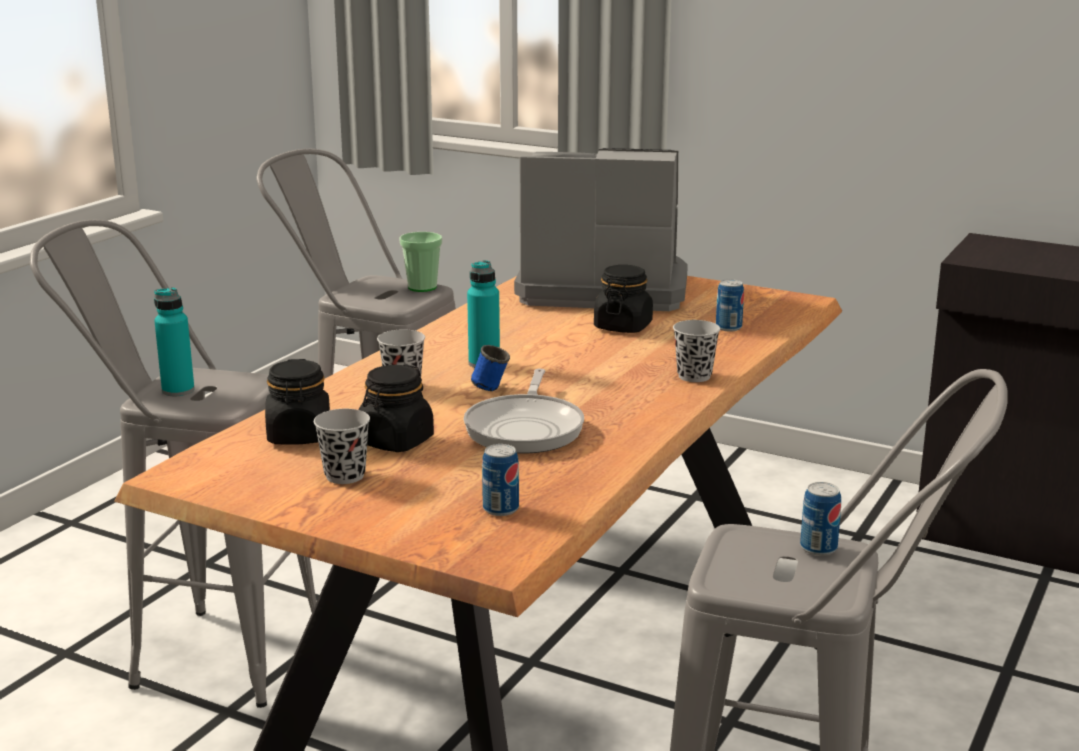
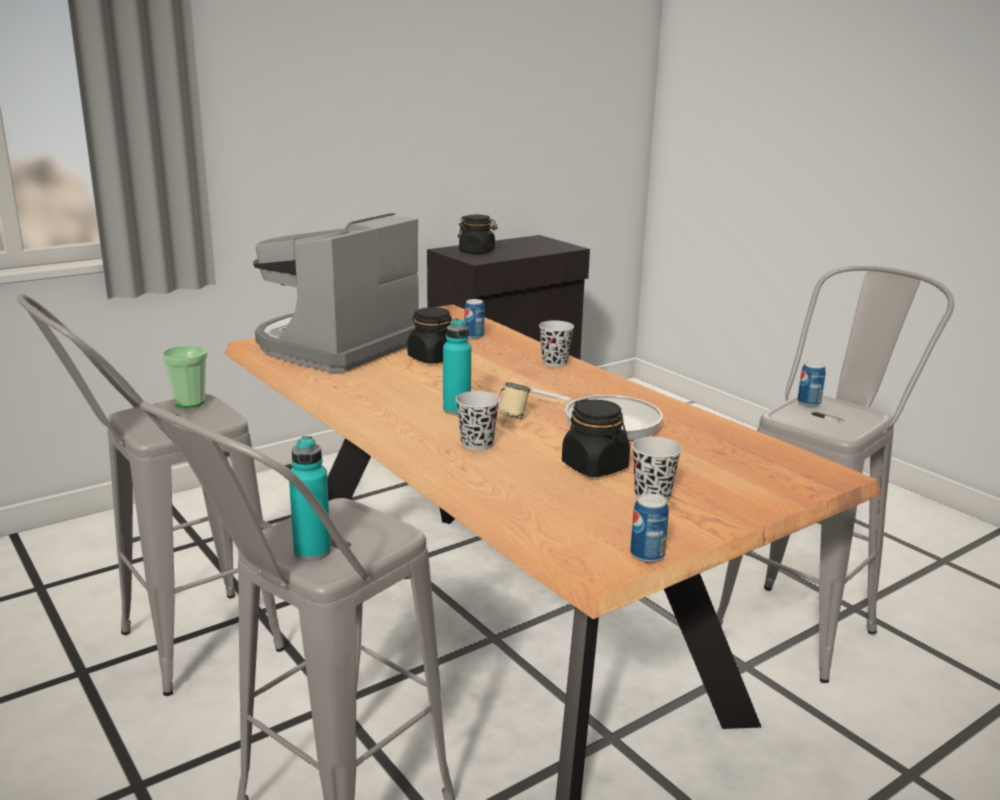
camera: 65 degrees left, 0 degrees up
(299, 436) = (550, 499): black jar -> black jar (477, 252)
(492, 386) = (510, 416): blue mug -> beige mug
(500, 509) = (747, 457): can -> can (647, 555)

